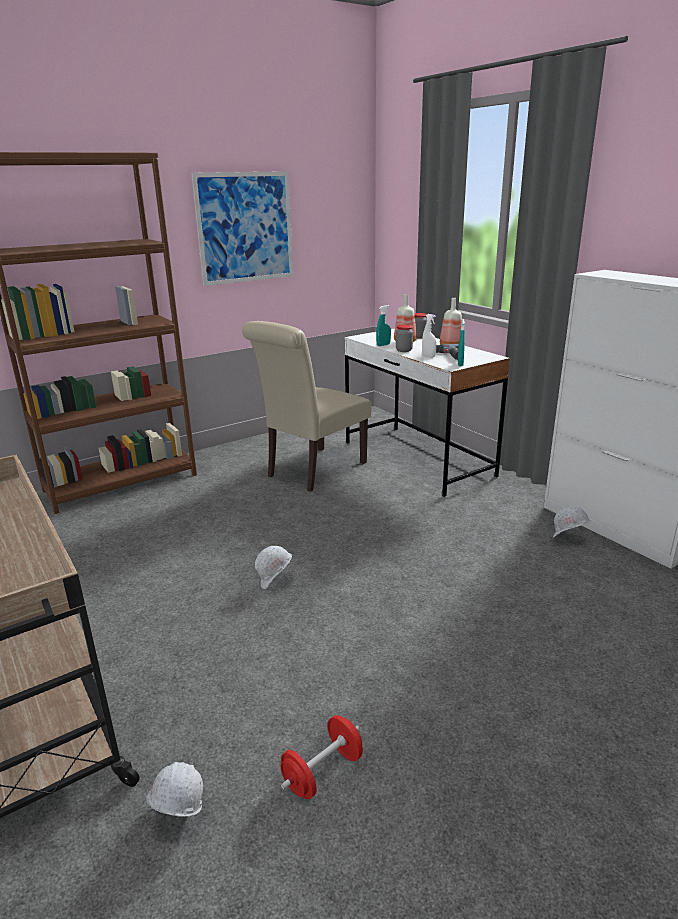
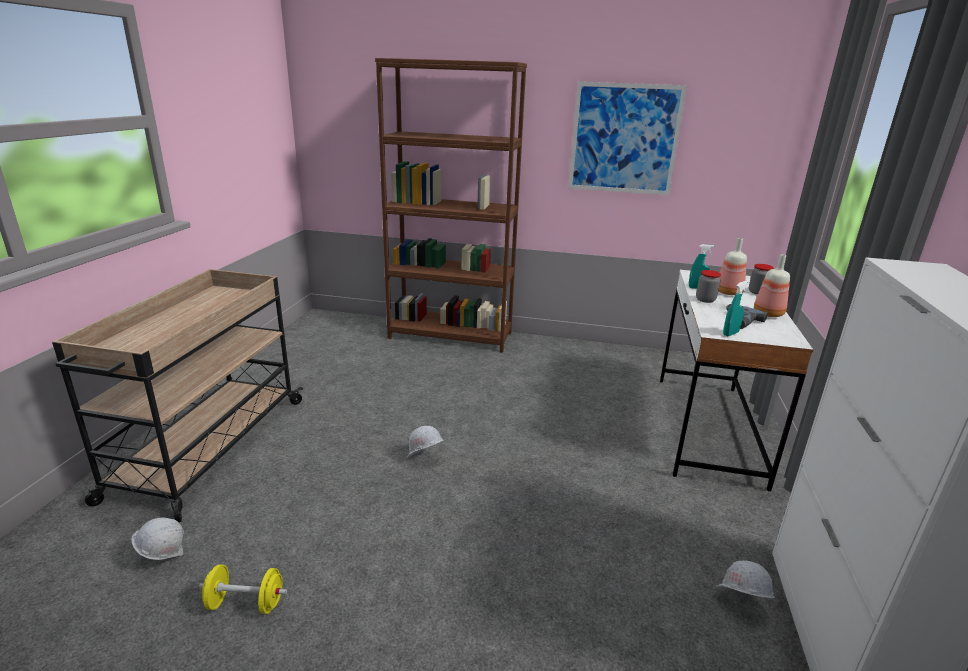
camera: 45 degrees right, 0 degrees up
(312, 471) = (590, 390): beige chair -> none
(322, 772) = (245, 603): red dumbbell -> yellow dumbbell
(428, 356) = (716, 314): white spray bottle -> none

